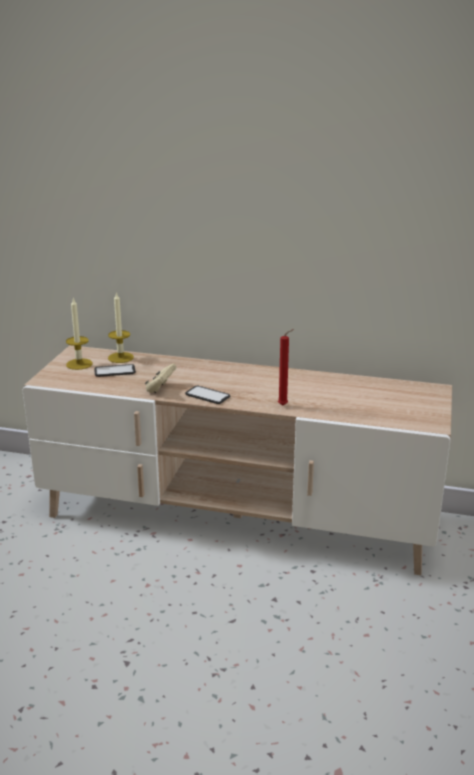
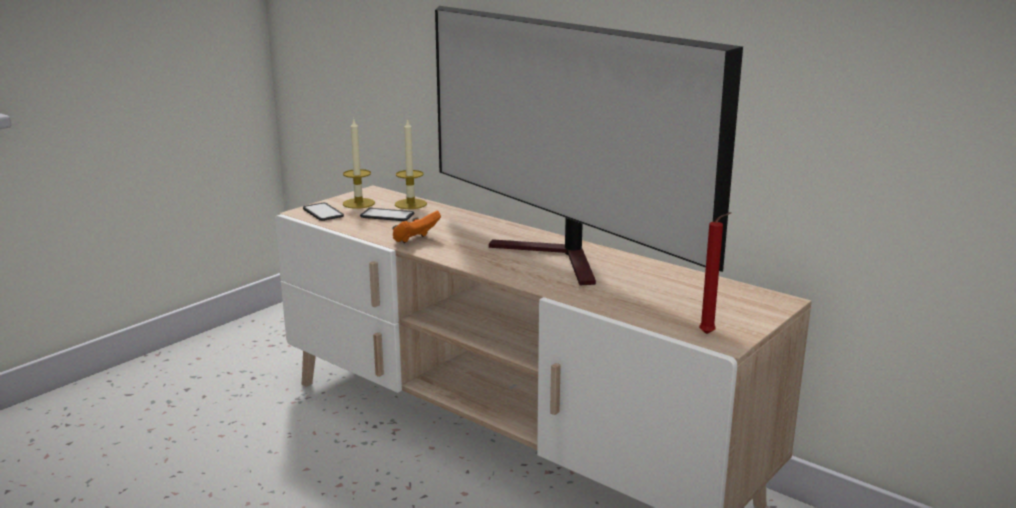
camera: 25 degrees right, 5 degrees down
(160, 389) = (415, 240): beige game controller -> orange game controller
(207, 395) = (460, 255): phone -> phone (323, 213)
(277, 384) = (561, 259): none -> television
(284, 405) = (542, 282): red candle -> red candle (709, 334)

